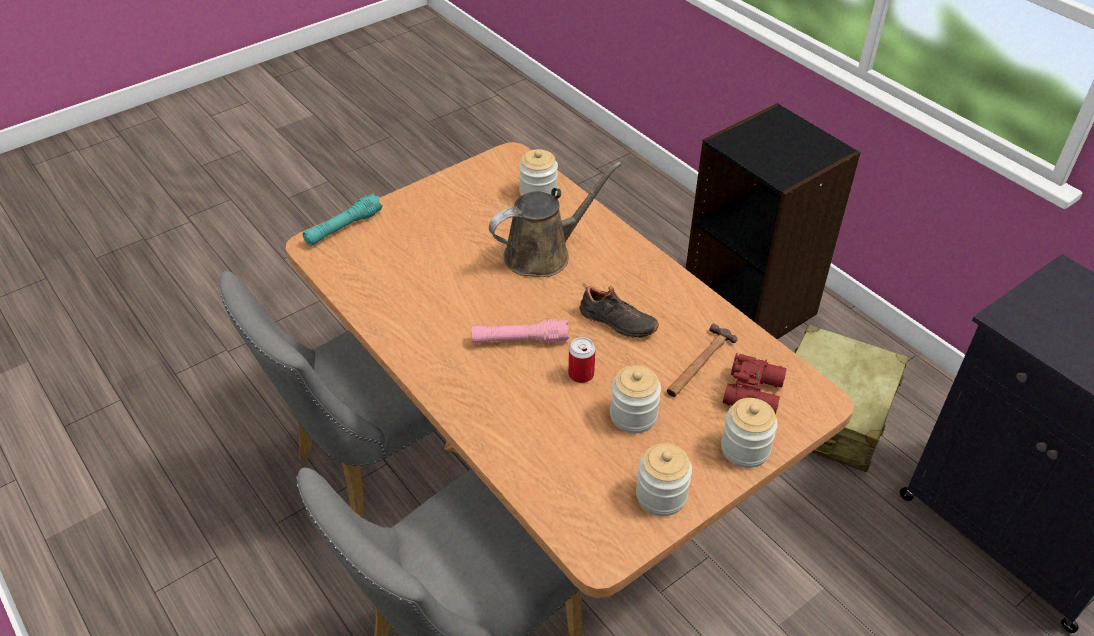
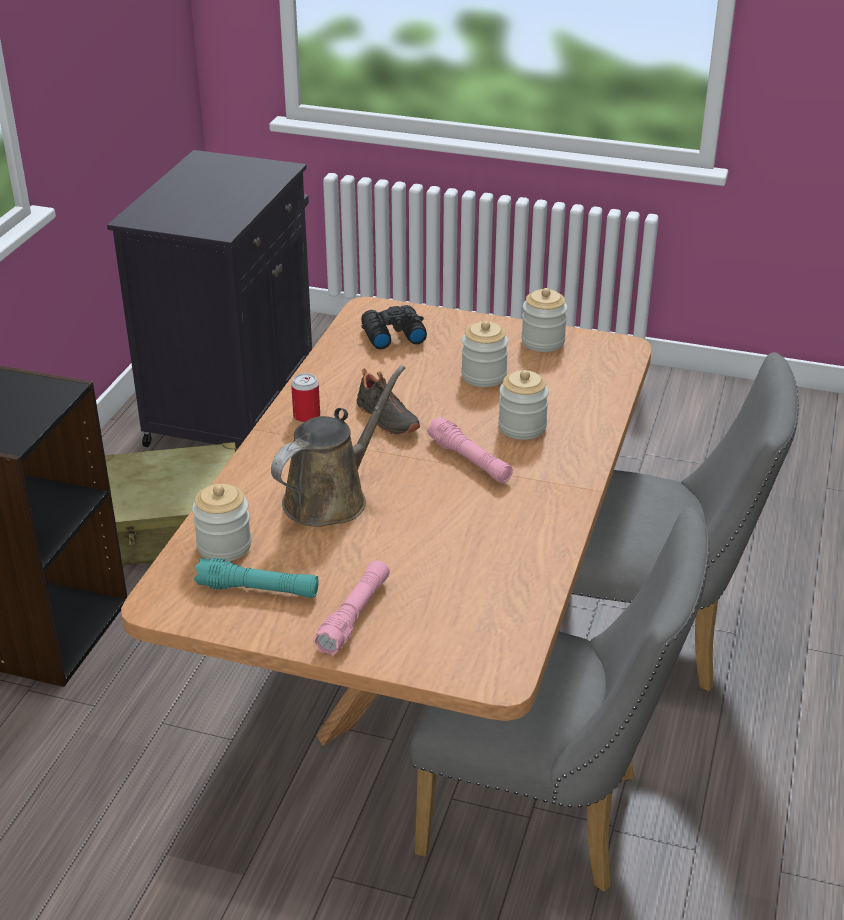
camera: 125 degrees left, 10 degrees down
(343, 227) = (442, 668): turquoise flashlight -> turquoise flashlight (258, 590)
(421, 215) = (354, 616): none -> pink flashlight
(543, 254) = (331, 498): brown watering can -> brown watering can turned 105 degrees clockwise
(581, 374) = (470, 414): can -> can (306, 416)
(617, 323) = (386, 419): black shoe -> black shoe turned 150 degrees clockwise
(698, 363) = (389, 366): hammer -> none
(745, 449) = (456, 324): jar -> jar (522, 427)
(755, 392) = (392, 335): red binoculars -> black binoculars

